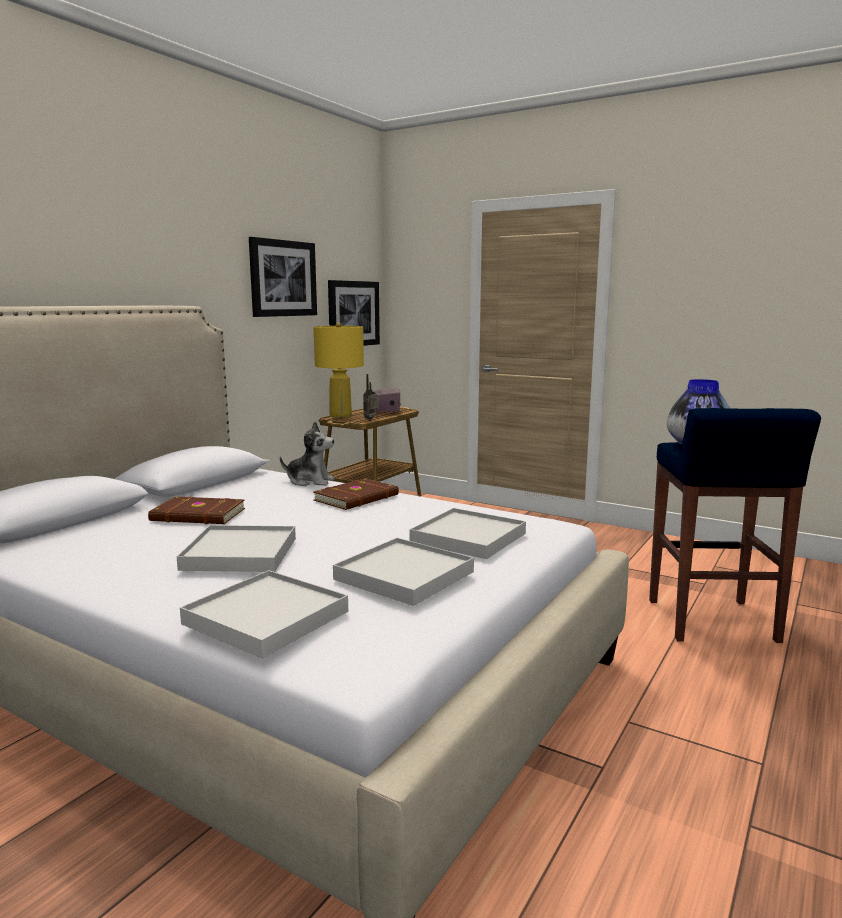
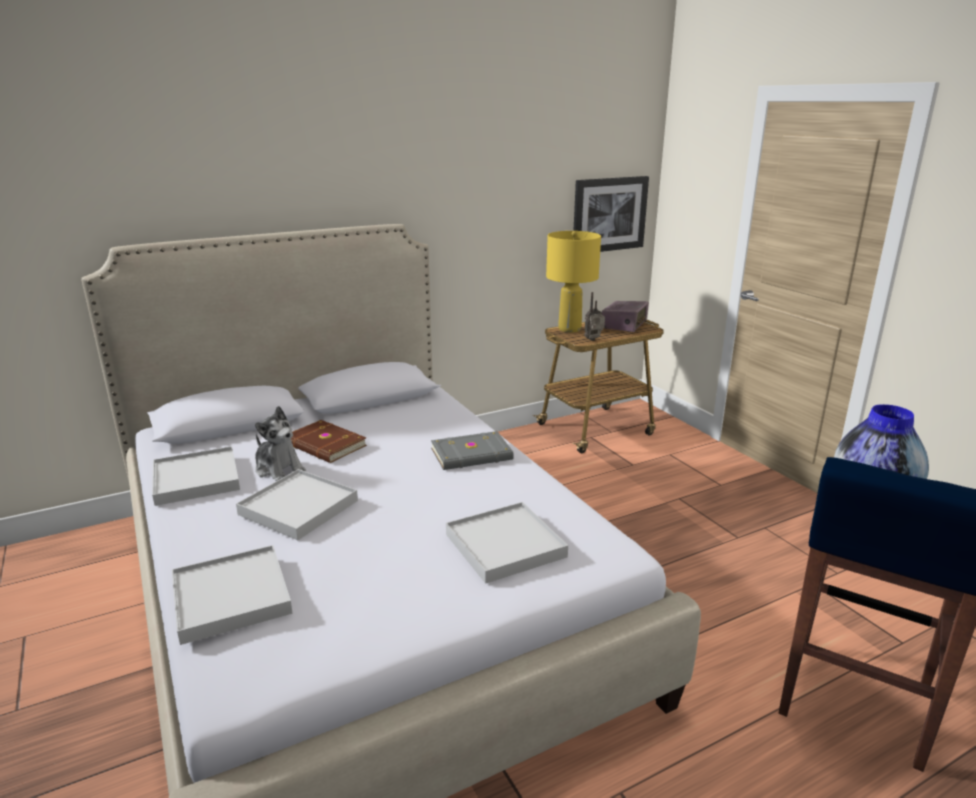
camera: 30 degrees right, 10 degrees up
(283, 278) = (515, 183): picture -> none
(310, 481) = (459, 419): plush toy -> plush toy (279, 469)
(357, 498) = (472, 455): brown book -> grey book
(404, 575) = (385, 582): white tray -> white tray (196, 479)

